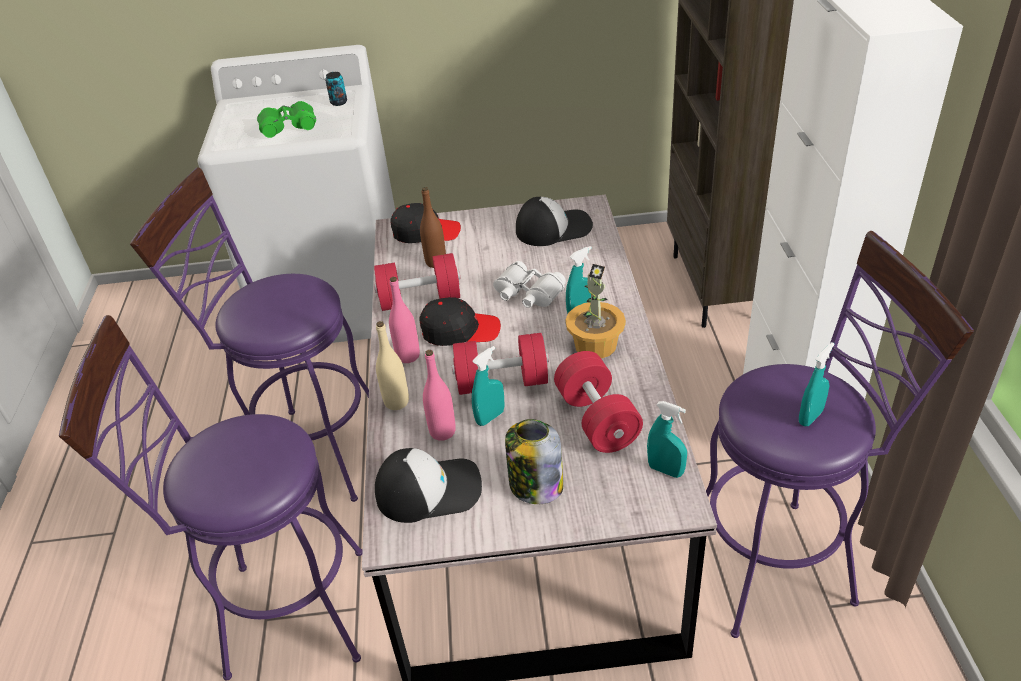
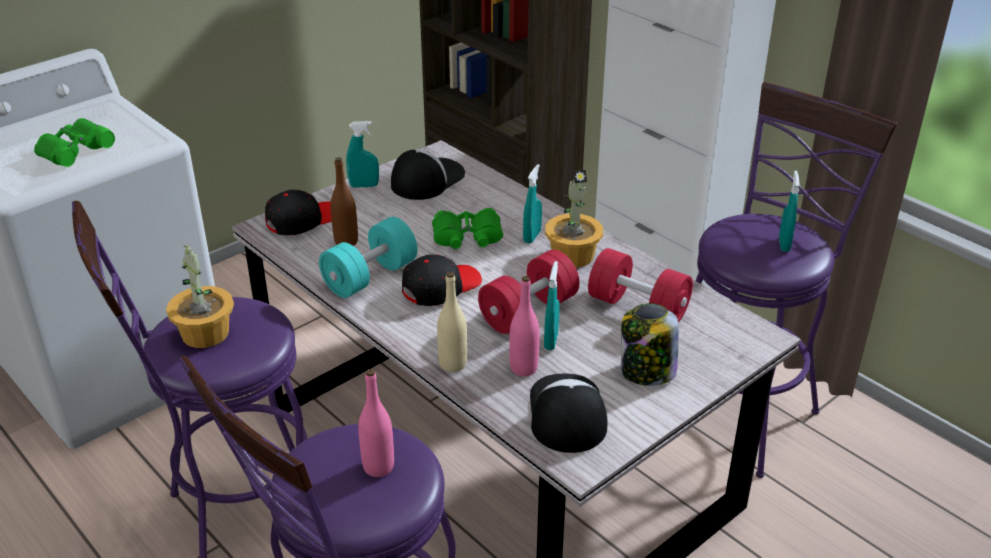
camera: 40 degrees left, 5 degrees down
(266, 301) = (204, 334): none -> potted plant
(339, 102) = (108, 114): can -> none
(408, 356) = (417, 325): pink bottle -> pink bottle (378, 467)
(420, 299) = (370, 277): red dumbbell -> turquoise dumbbell
(429, 489) = (566, 414): cap -> cap turned 45 degrees counterclockwise
(528, 293) = (467, 238): white binoculars -> green binoculars
(665, 470) = (727, 320): turquoise spray bottle -> turquoise spray bottle (364, 186)

